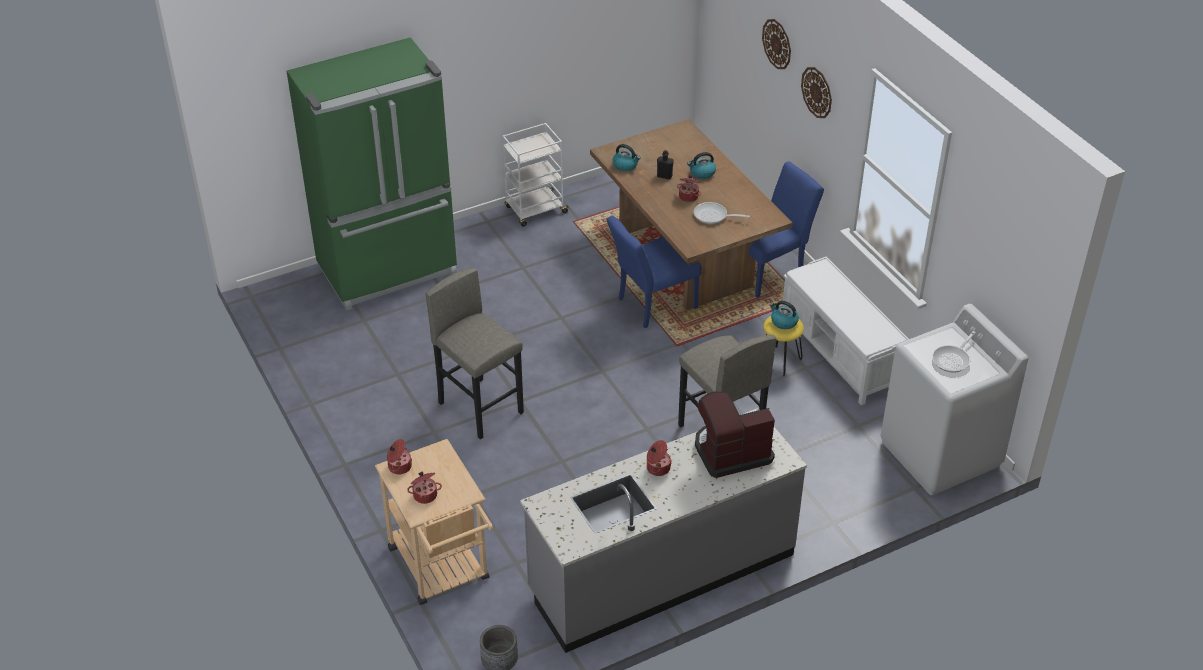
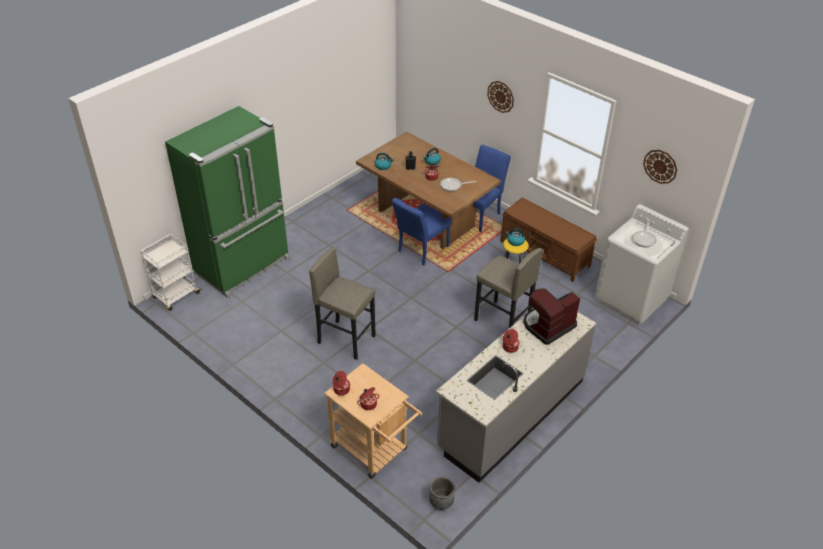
camera: 20 degrees left, 0 degrees up
(535, 210) = (319, 208): white cart -> white cart (175, 296)
(777, 44) = (464, 72): wall clock -> wall clock (660, 166)
(840, 353) = (545, 254): white bench -> brown bench

